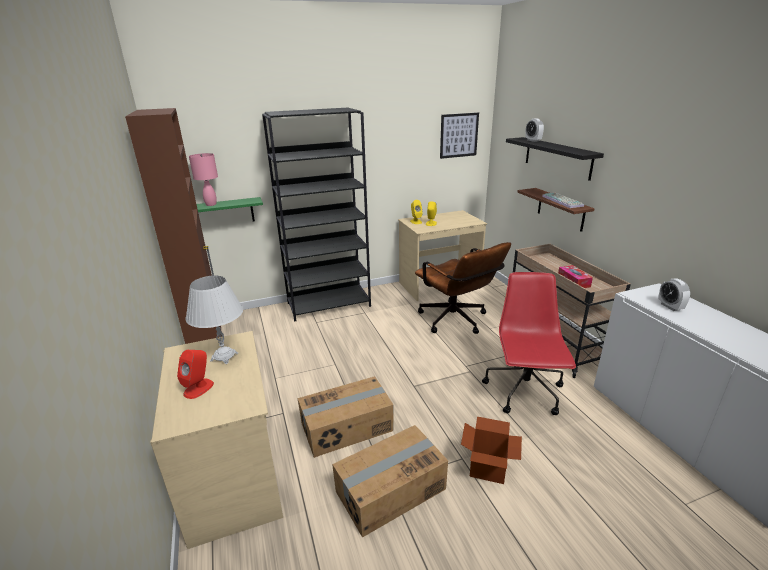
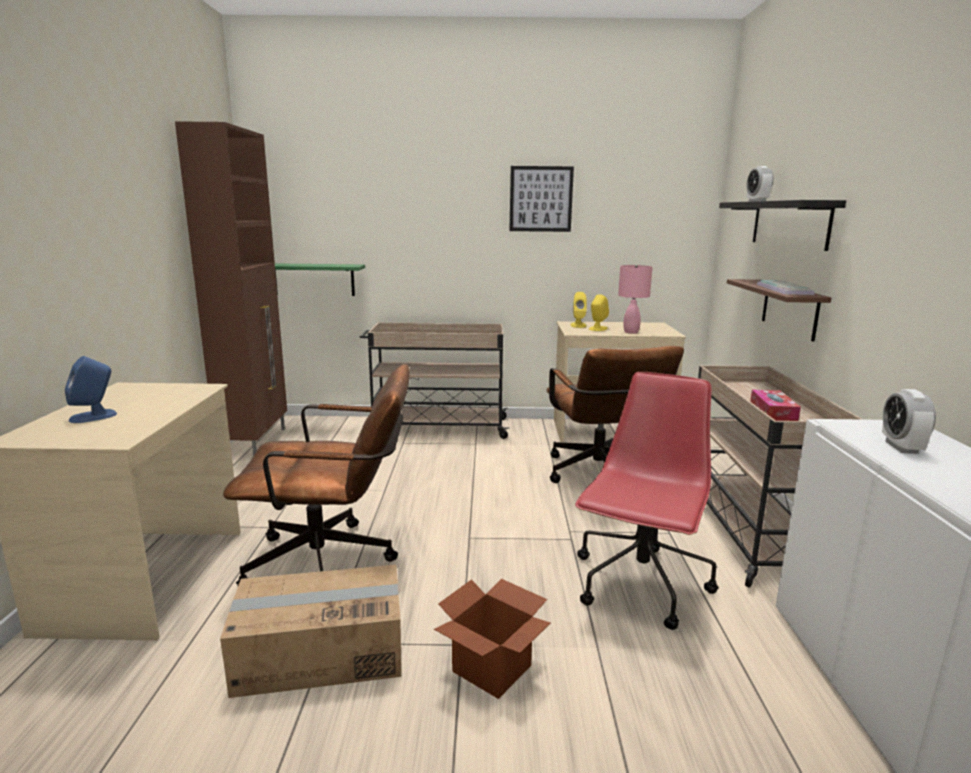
camera: 20 degrees right, 10 degrees down
(199, 388) = (94, 416): red speaker -> blue speaker
(211, 204) = (299, 264): pink table lamp -> pink table lamp (631, 332)
(224, 357) = (162, 398): white table lamp -> none
(329, 304) = (437, 427): black bookcase -> beige cart
(347, 427) = (333, 562): cardboard box -> brown office chair
(459, 135) = (663, 207): picture -> picture (541, 199)

